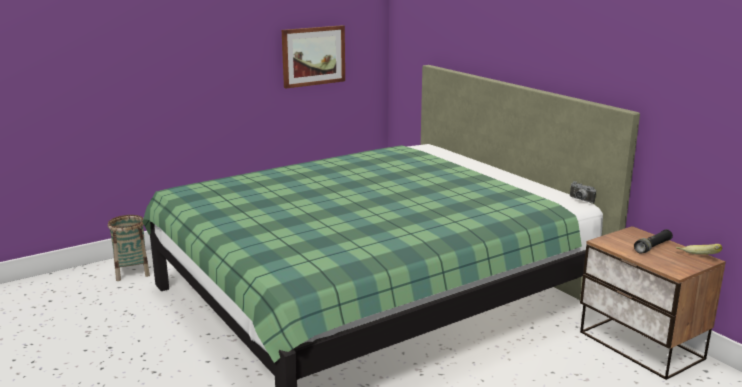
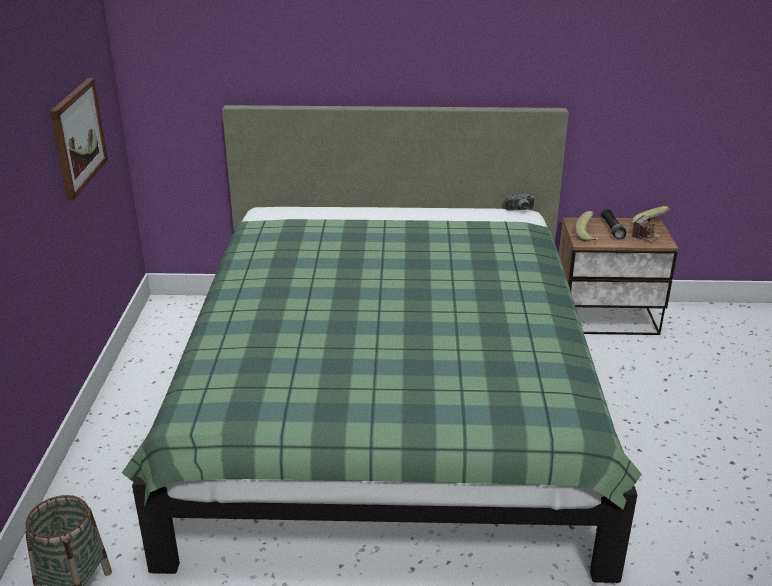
camera: 55 degrees left, 10 degrees up
(618, 241) = (589, 236): none -> banana
(670, 262) = (646, 236): none -> camera

